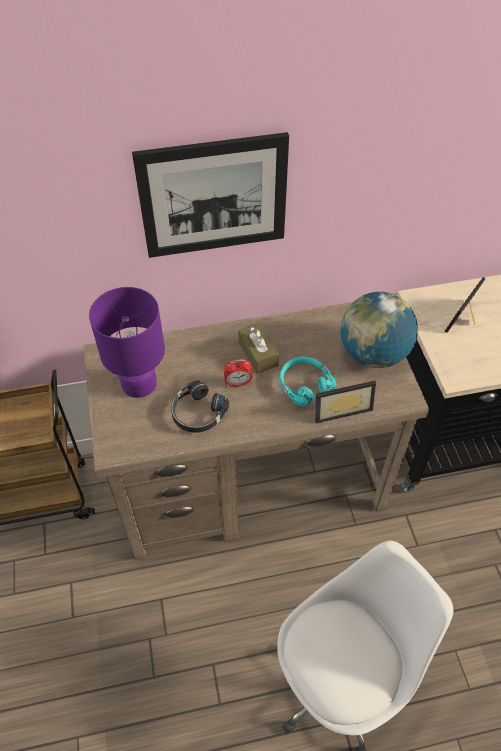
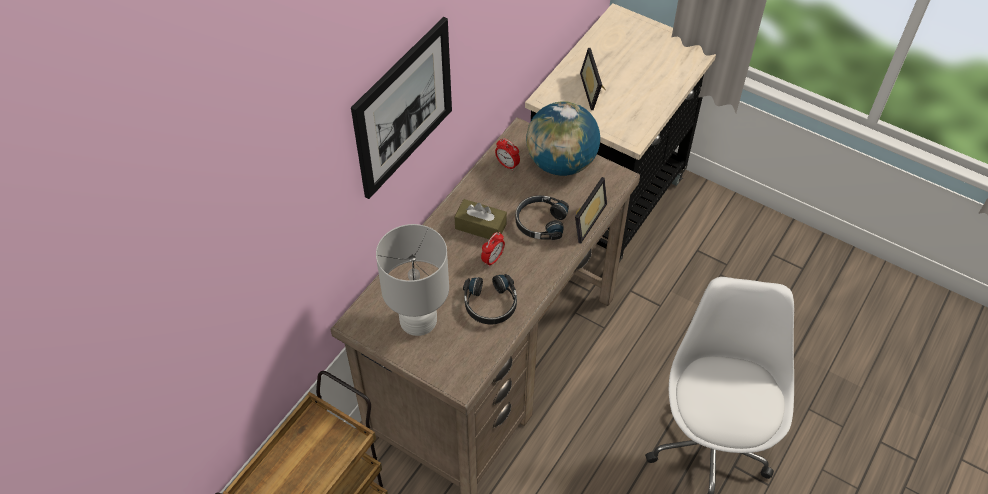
camera: 45 degrees left, 0 degrees up
(139, 383) = (418, 319): purple table lamp -> grey table lamp
(304, 384) = (540, 222): turquoise headphones -> black headphones
(330, 325) = (507, 165): none -> alarm clock

